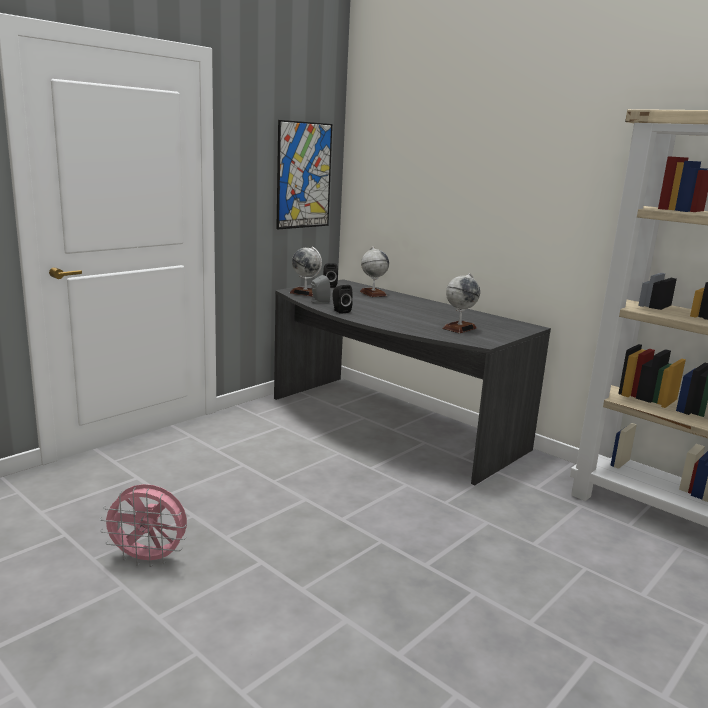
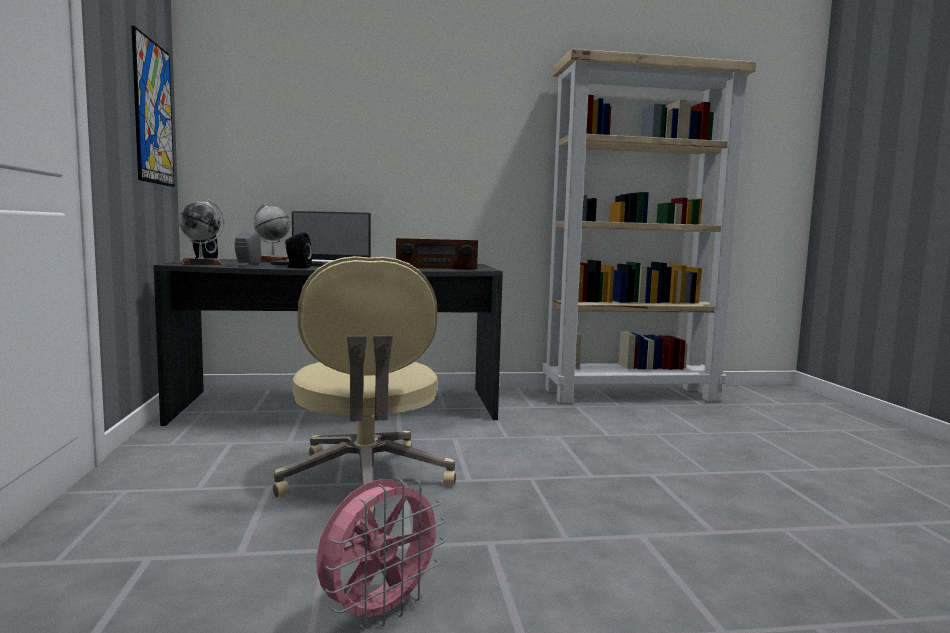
camera: 50 degrees left, 10 degrees down
(288, 487) = (365, 481): none -> beige office chair
(382, 307) = (322, 264): none -> laptop
(459, 328) = (434, 267): globe -> radio

